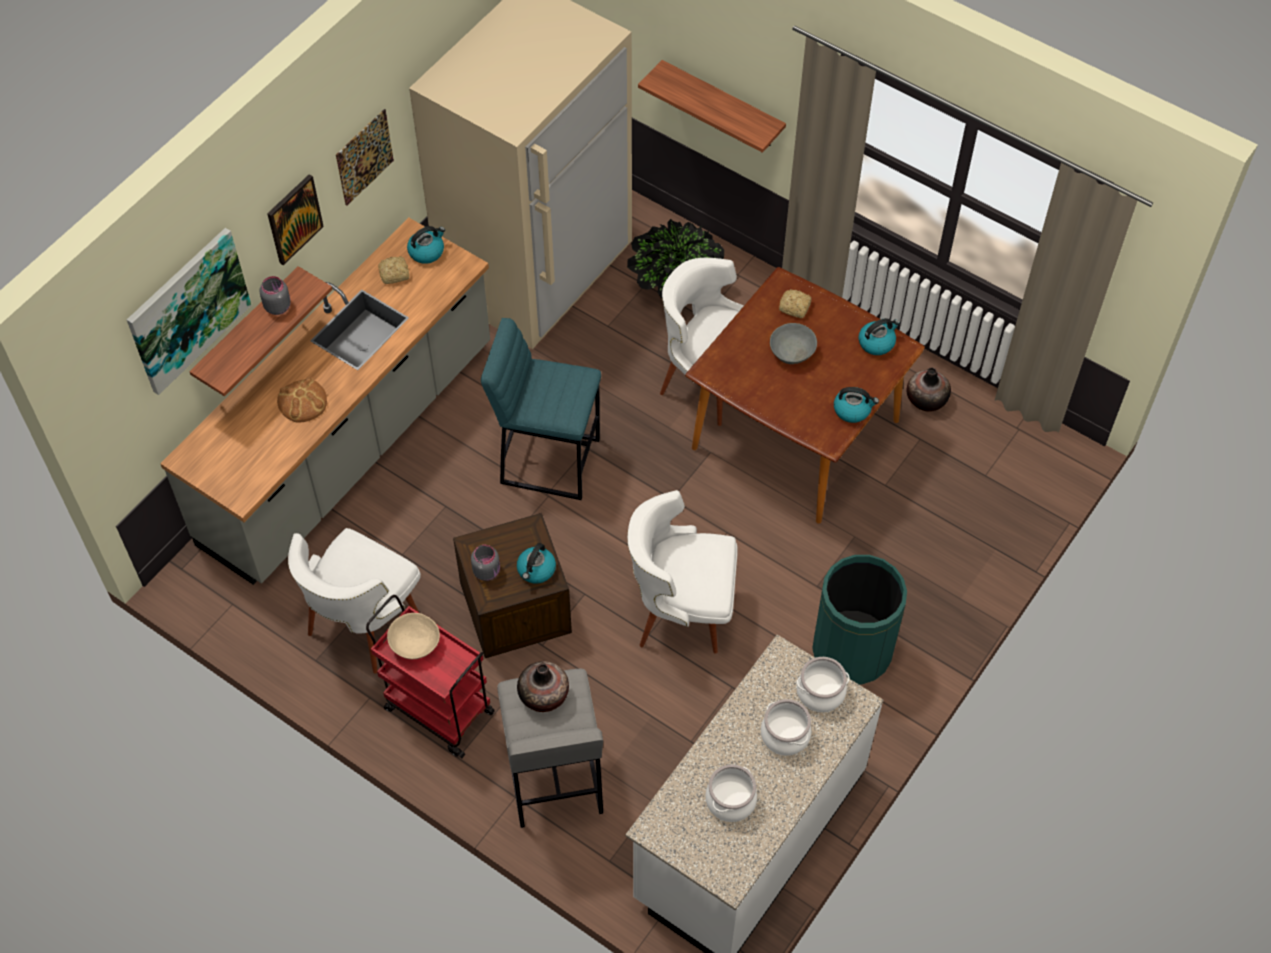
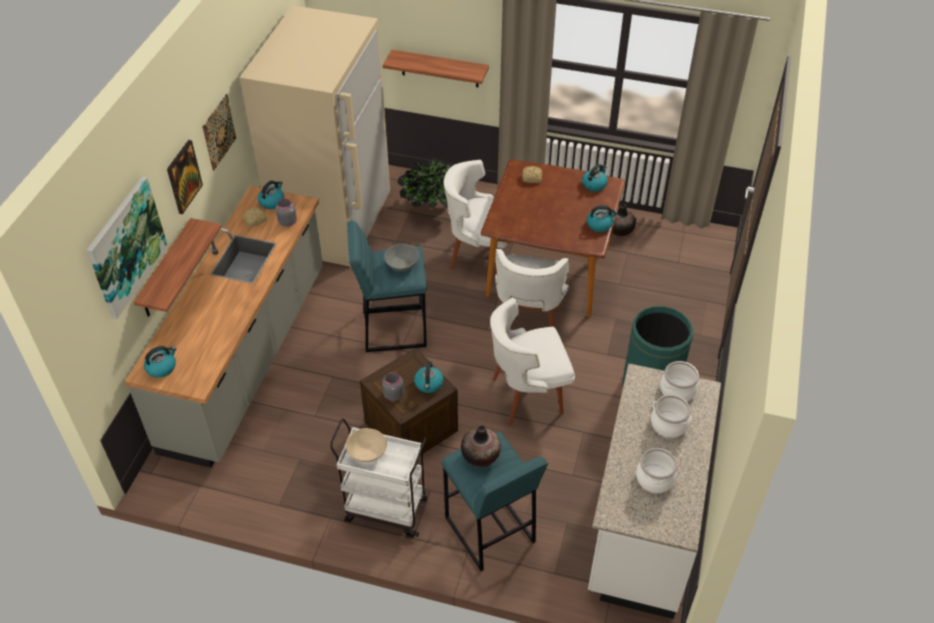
camera: 20 degrees left, 10 degrees down
(208, 458) = (162, 367): none -> kettle
(277, 306) = (185, 245): grey jar -> grey jar (287, 222)
(303, 402) = (220, 313): bread -> none
(365, 624) = (306, 469): white chair -> white chair (528, 322)
(438, 710) = (385, 510): red cart -> white cart
(555, 781) = (491, 531): grey stool -> turquoise stool
(792, 351) = (543, 202): grey bowl -> grey bowl (402, 264)

